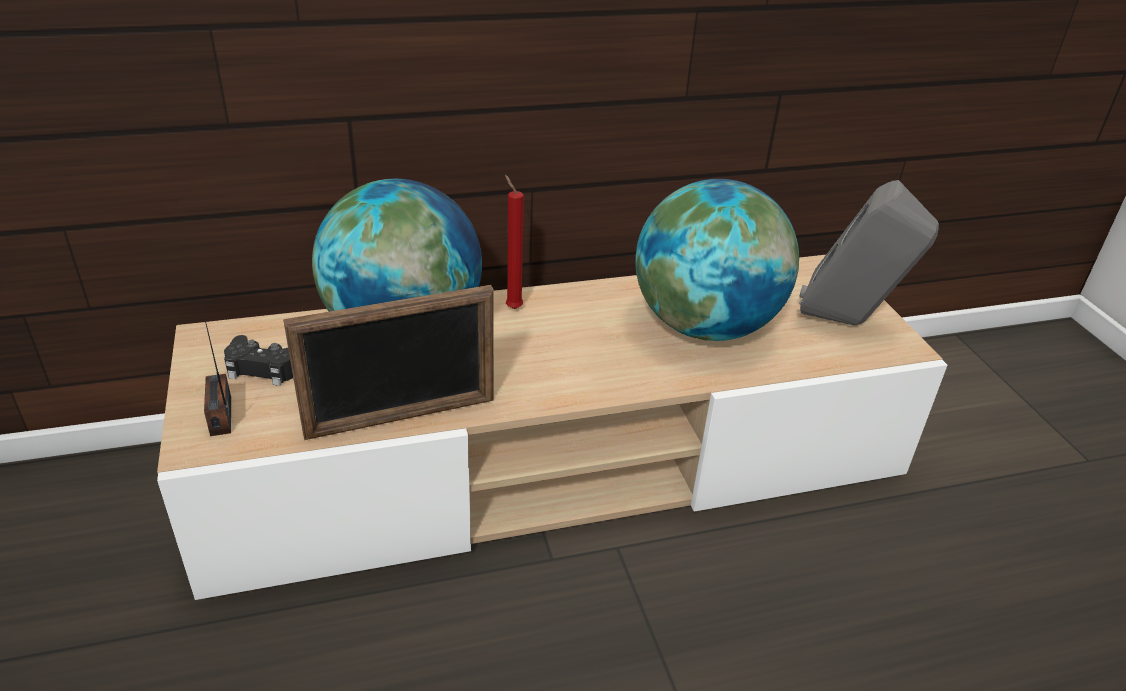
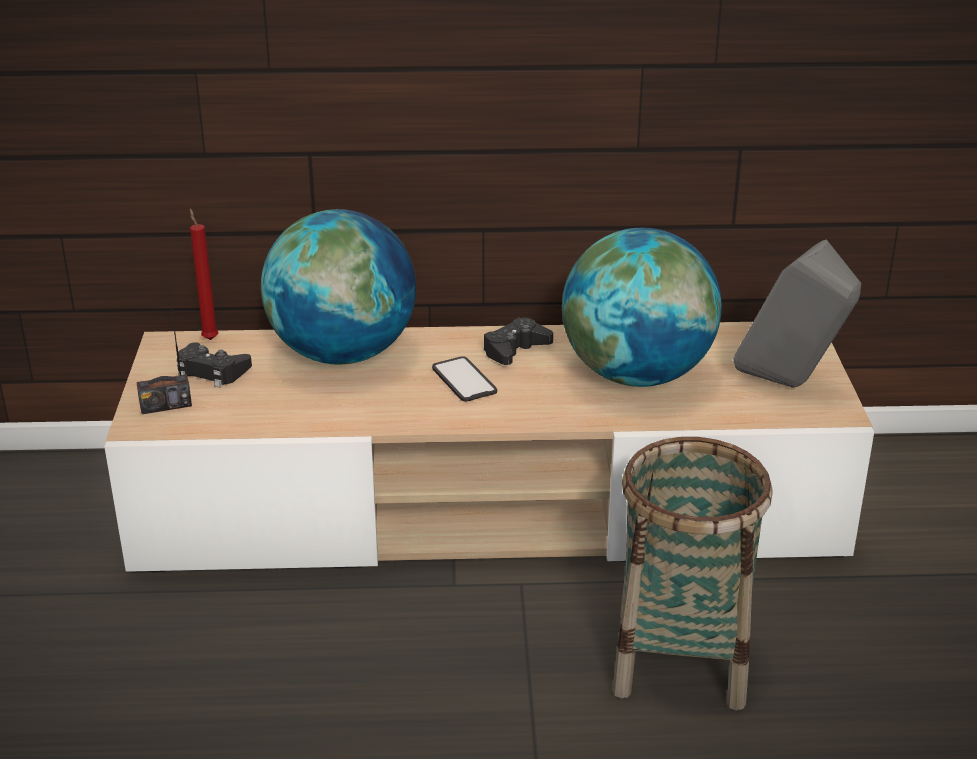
camera: 15 degrees right, 5 degrees down
(221, 416) = (165, 405): radio -> radio turned 105 degrees counterclockwise
(401, 418) = (317, 422): picture frame -> none
(512, 307) = (453, 343): red candle -> red candle (209, 338)
(540, 349) = (464, 380): none -> phone
(577, 309) = (515, 349): none -> black game controller
(800, 613) = (680, 659): none -> basket

